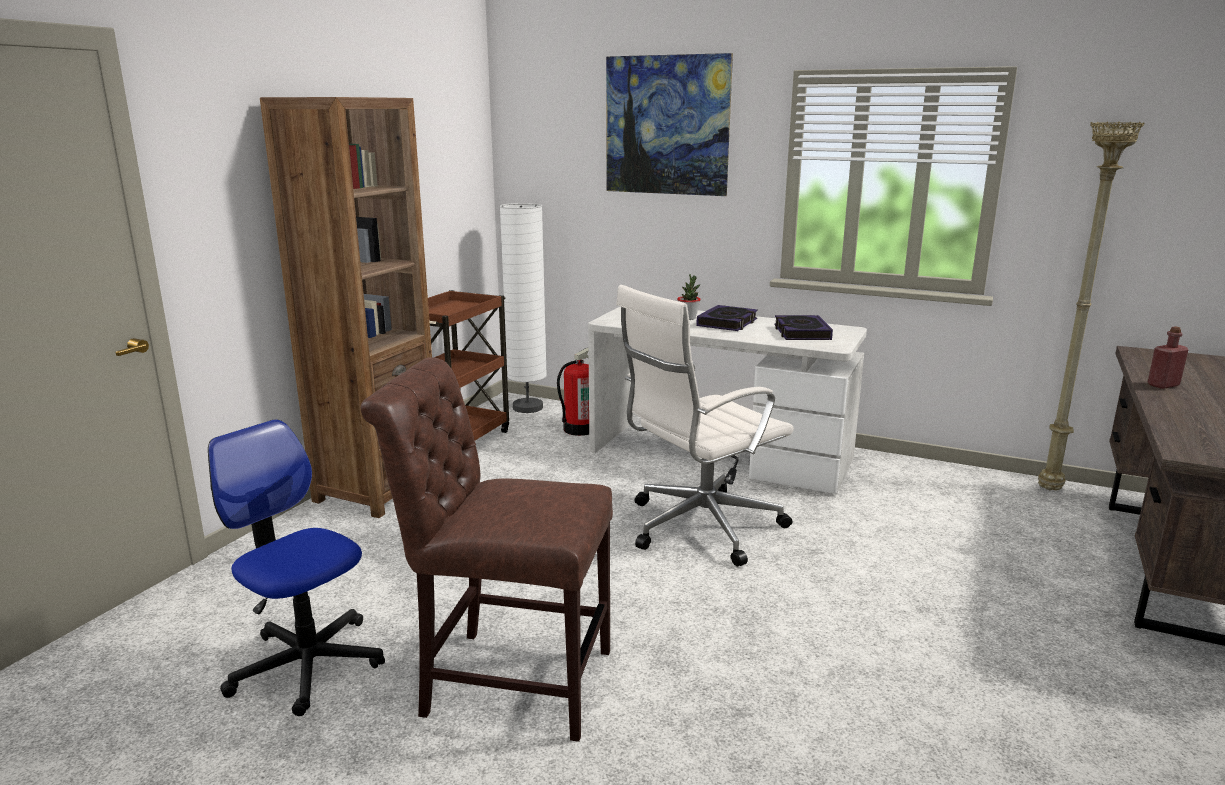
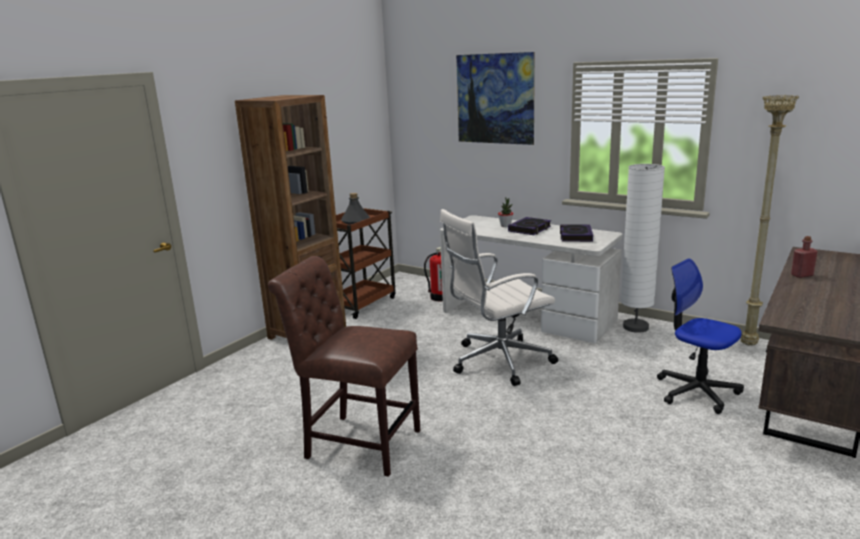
camera: 10 degrees right, 0 degrees up
(307, 664) = (250, 428): office chair -> office chair (697, 391)
(450, 311) = (355, 221): none -> grey bottle
(527, 408) = (411, 282): white floor lamp -> white floor lamp (635, 327)

